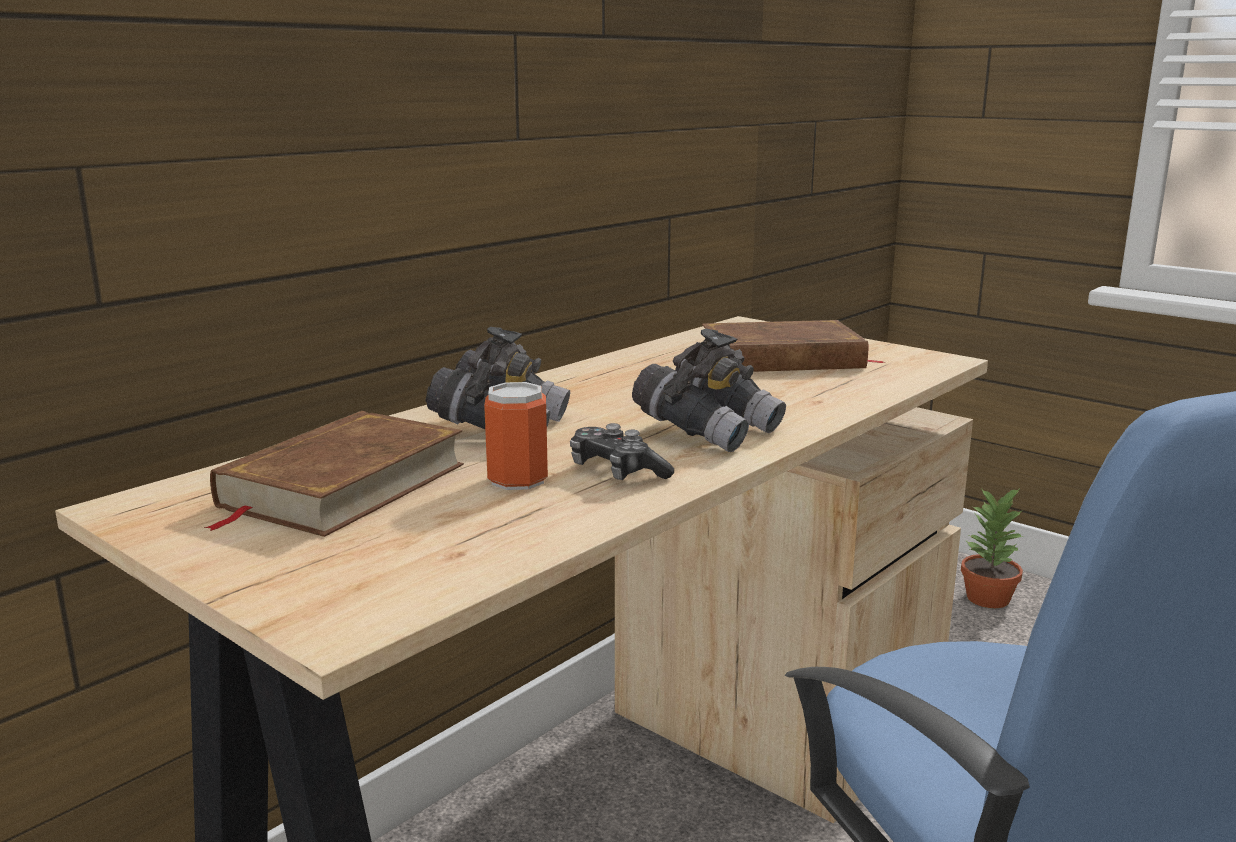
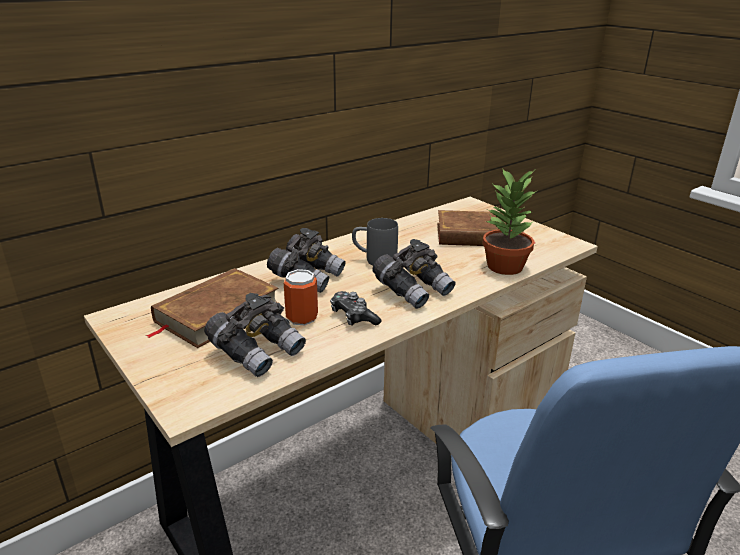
camera: 10 degrees right, 10 degrees up
(452, 531) = (258, 351): none -> grey binoculars
(614, 398) = (374, 260): none -> grey mug
(989, 599) = (609, 356): potted plant -> potted plant (505, 267)

